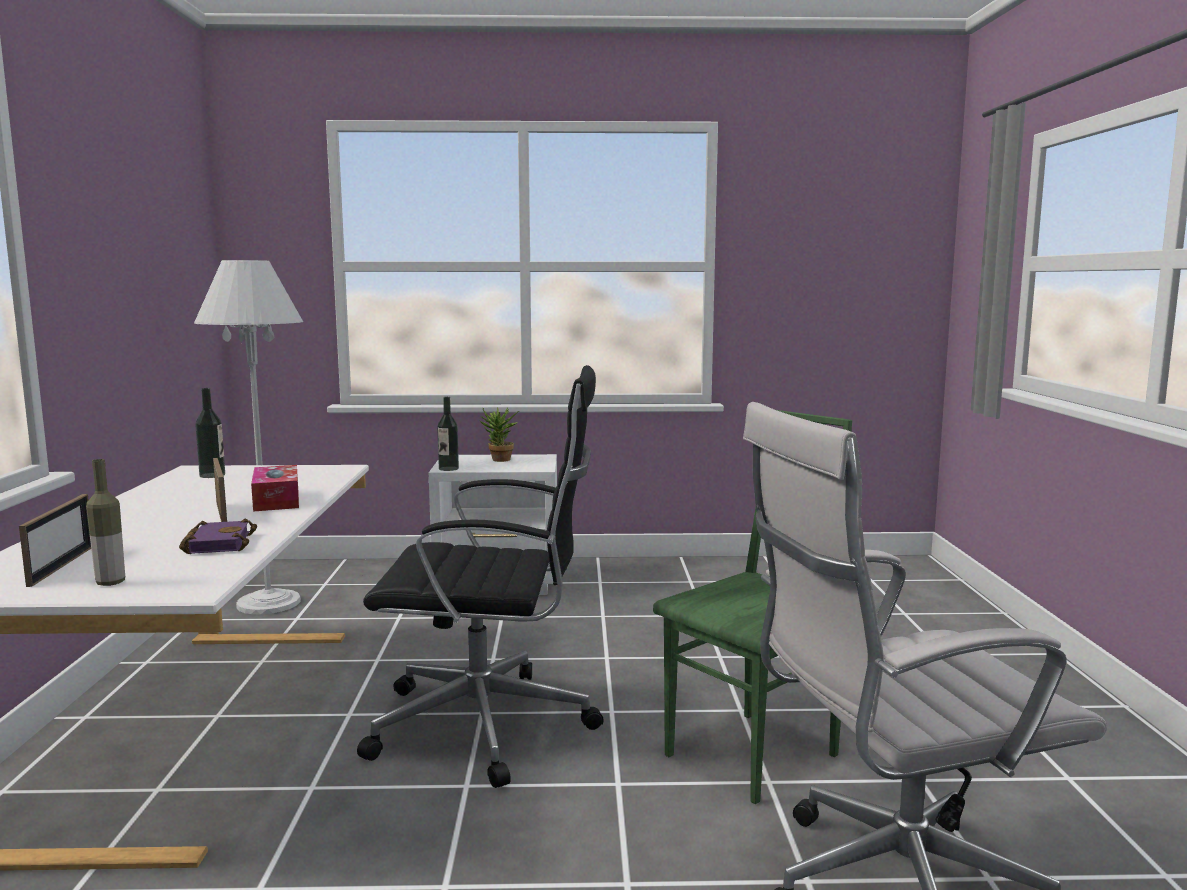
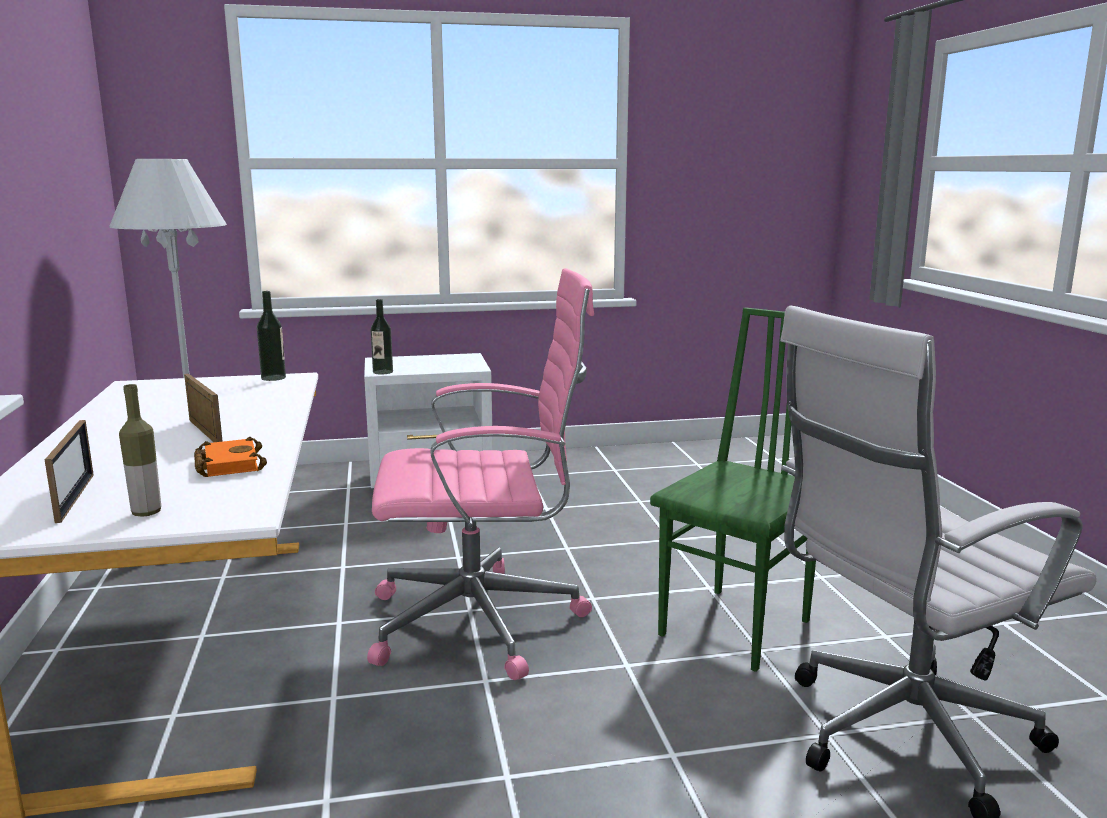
camera: 10 degrees left, 5 degrees up
(212, 475) = (159, 390): bottle -> bottle (273, 378)
(217, 543) = (227, 464): purple book -> orange book
(276, 500) = (252, 414): tissue box -> none
(489, 725) = (483, 622): black office chair -> pink office chair
(499, 460) = (428, 361): potted plant -> none

